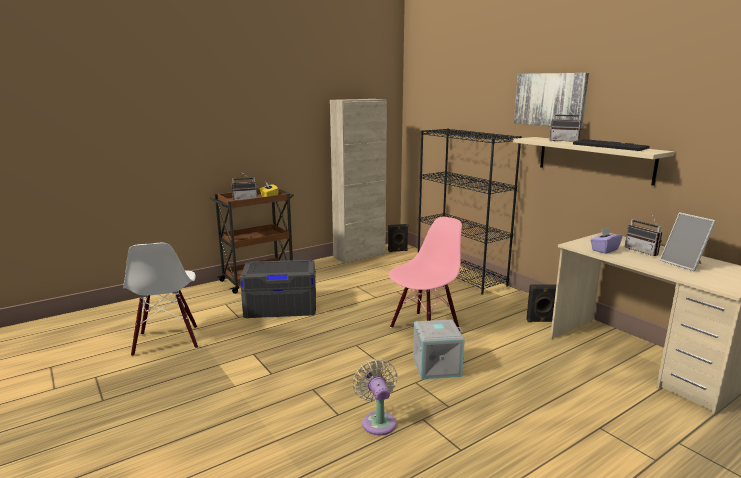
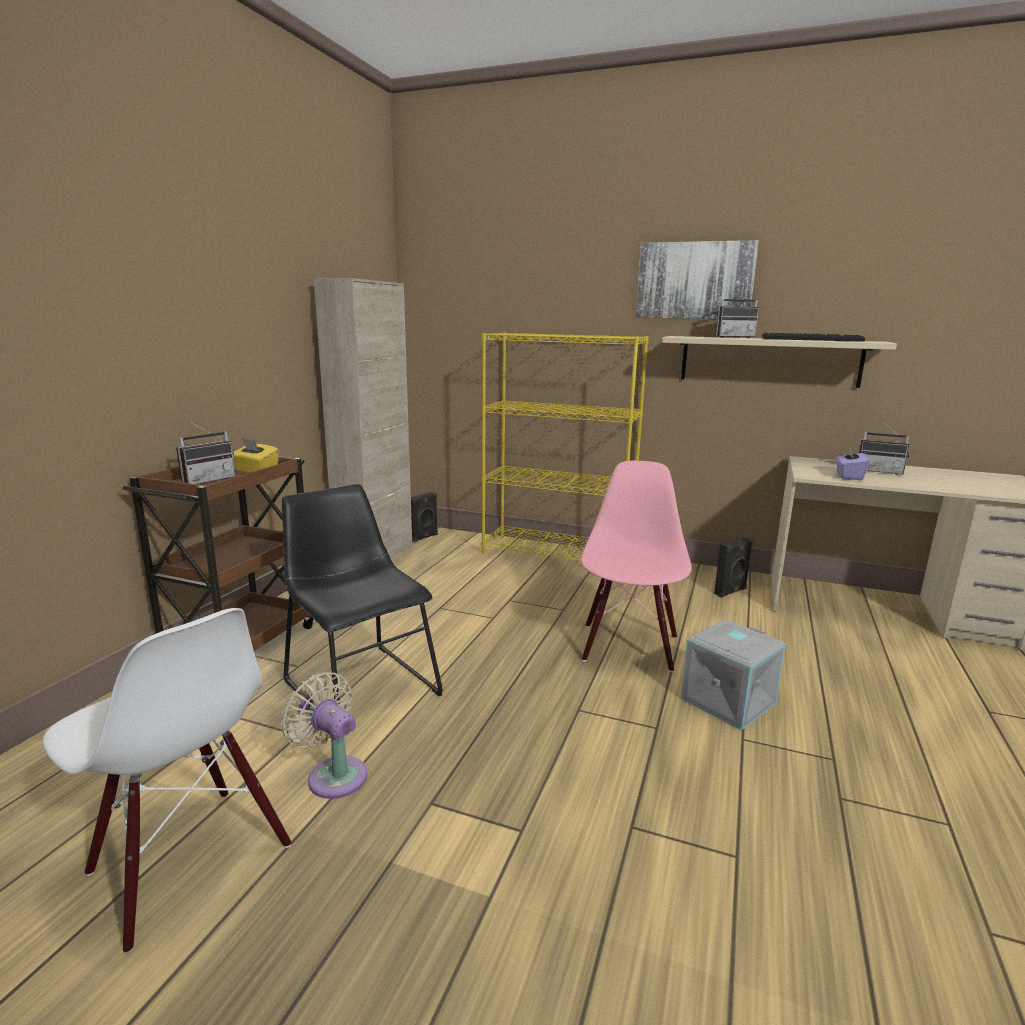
camera: 35 degrees left, 0 degrees up
(281, 307) = (359, 684): grey storage box -> black chair
(378, 421) = (801, 835): beige fan -> beige fan (333, 774)
(461, 275) = (557, 554): black bookcase -> yellow bookcase
(684, 264) = (943, 478): picture frame -> none

